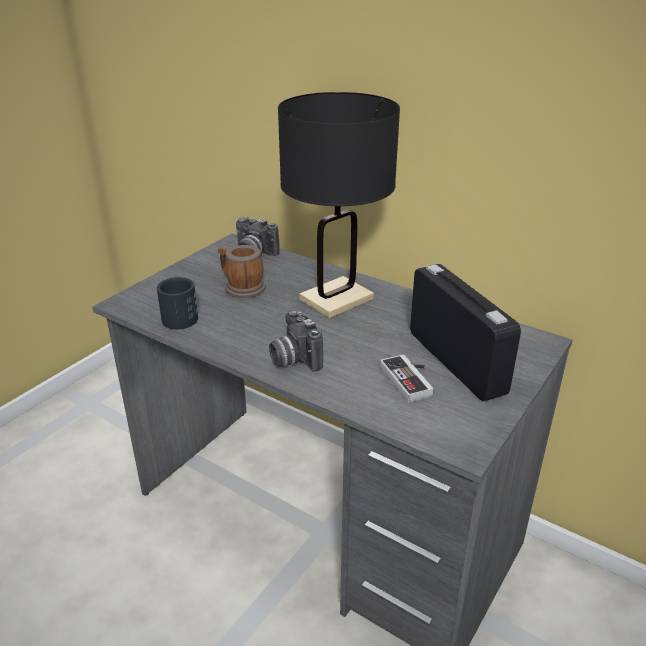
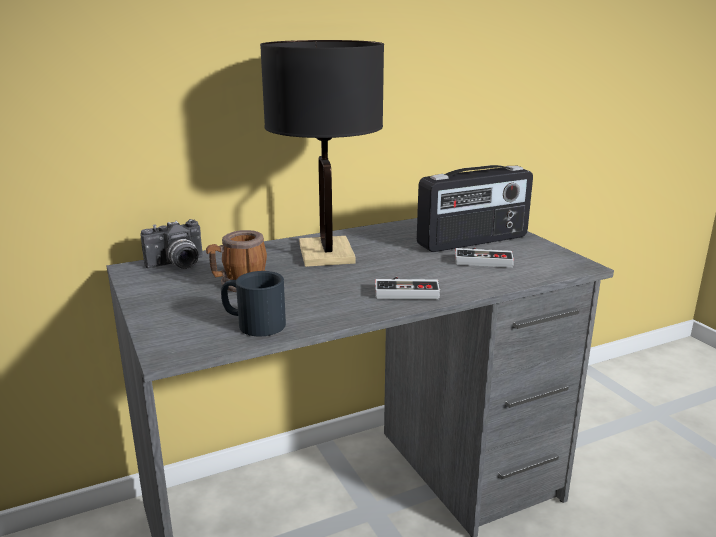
camera: 60 degrees left, 10 degrees down
(293, 359) = (406, 290): camera -> game controller
(457, 362) = (473, 241): radio -> radio turned 150 degrees clockwise

